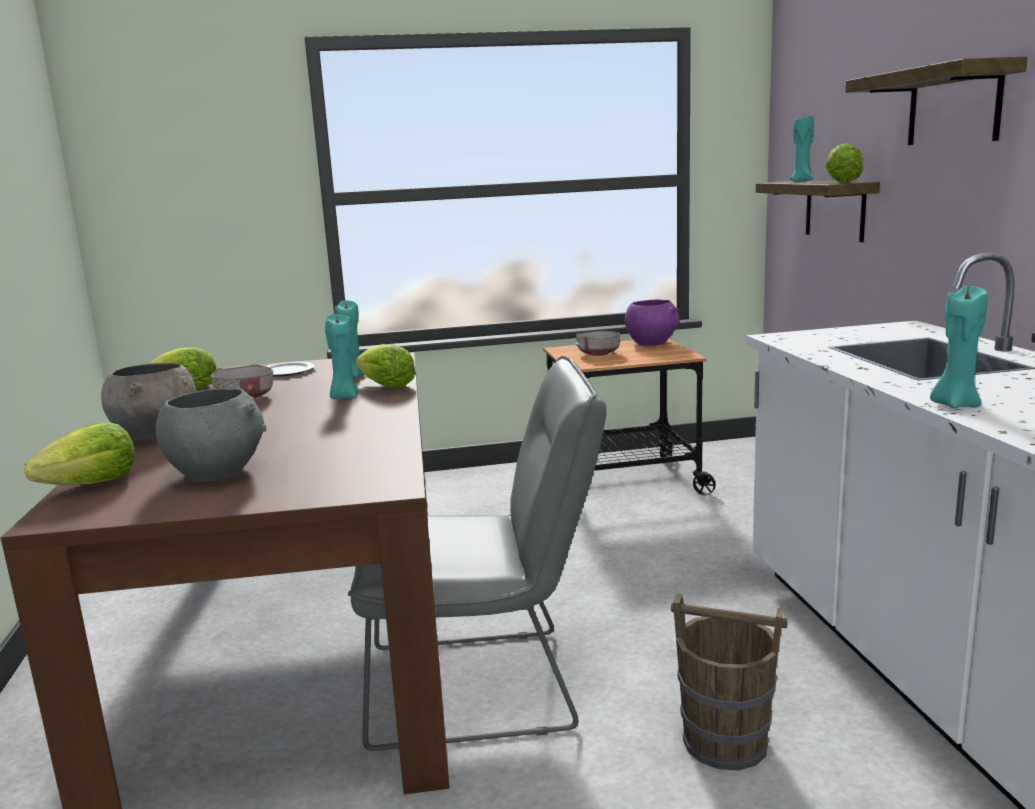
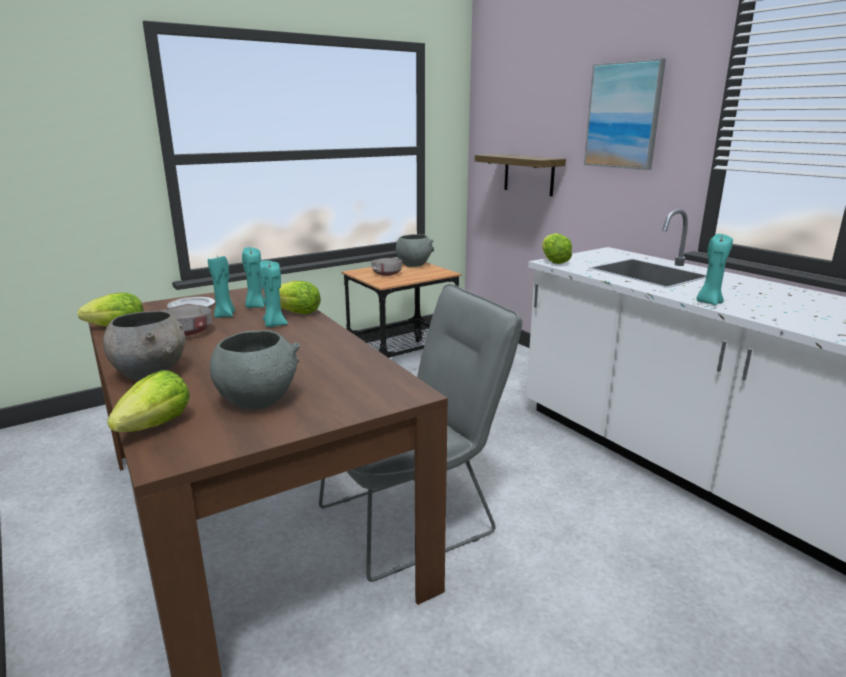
camera: 25 degrees left, 5 degrees up
(651, 343) = (414, 264): purple bowl -> grey bowl
(724, 742) = (581, 518): brown bucket -> none
(802, 181) = (509, 156): turquoise candle -> turquoise candle (225, 315)
(842, 182) = (541, 157): lettuce -> lettuce (554, 261)
(954, 106) = (623, 115): shelf -> picture

